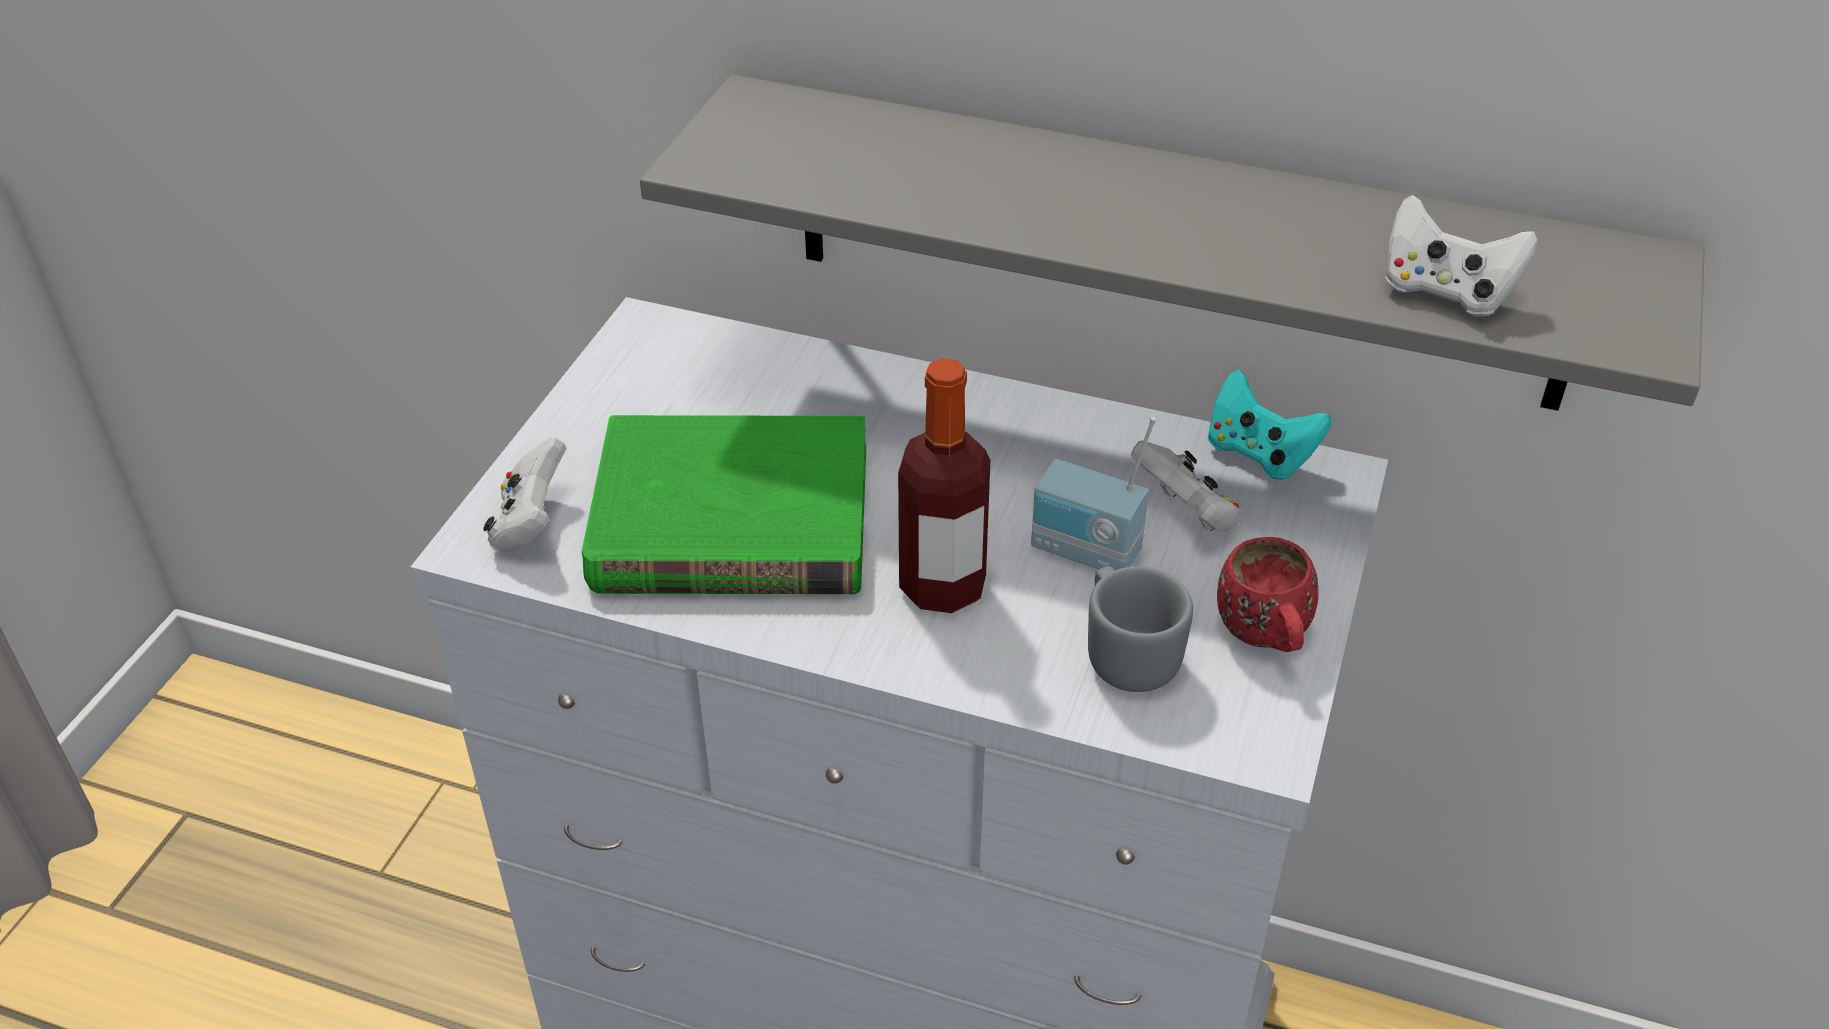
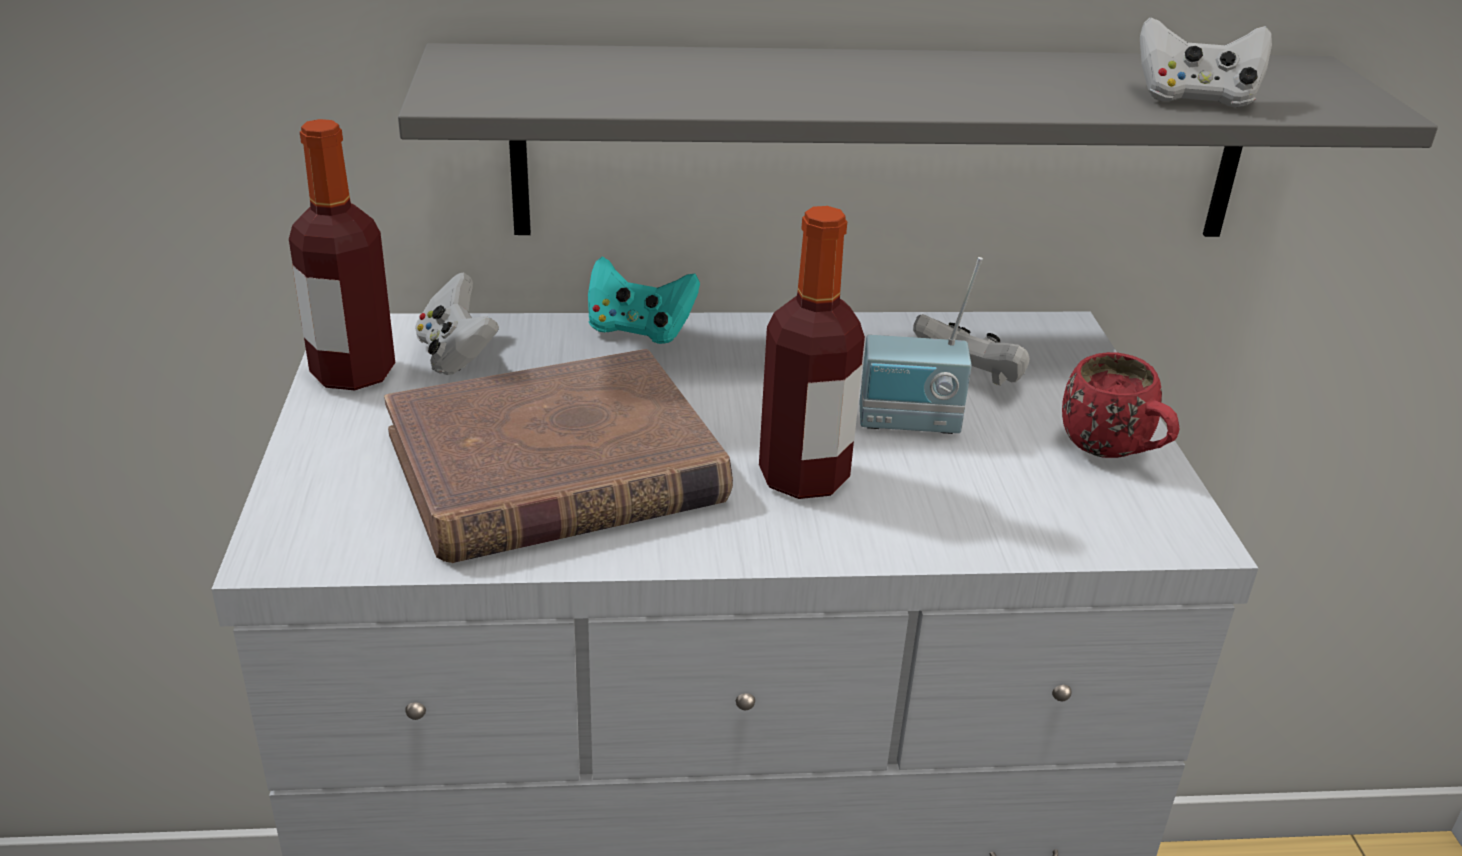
camera: 25 degrees left, 10 degrees down
(531, 525) = (336, 518): white game controller -> white game controller (456, 355)
(619, 374) = (353, 373): none -> bottle
(731, 520) = (555, 468): green book -> brown book
(1128, 653) = (1010, 491): grey mug -> none
(1259, 453) = (990, 325): turquoise game controller -> turquoise game controller (639, 330)

